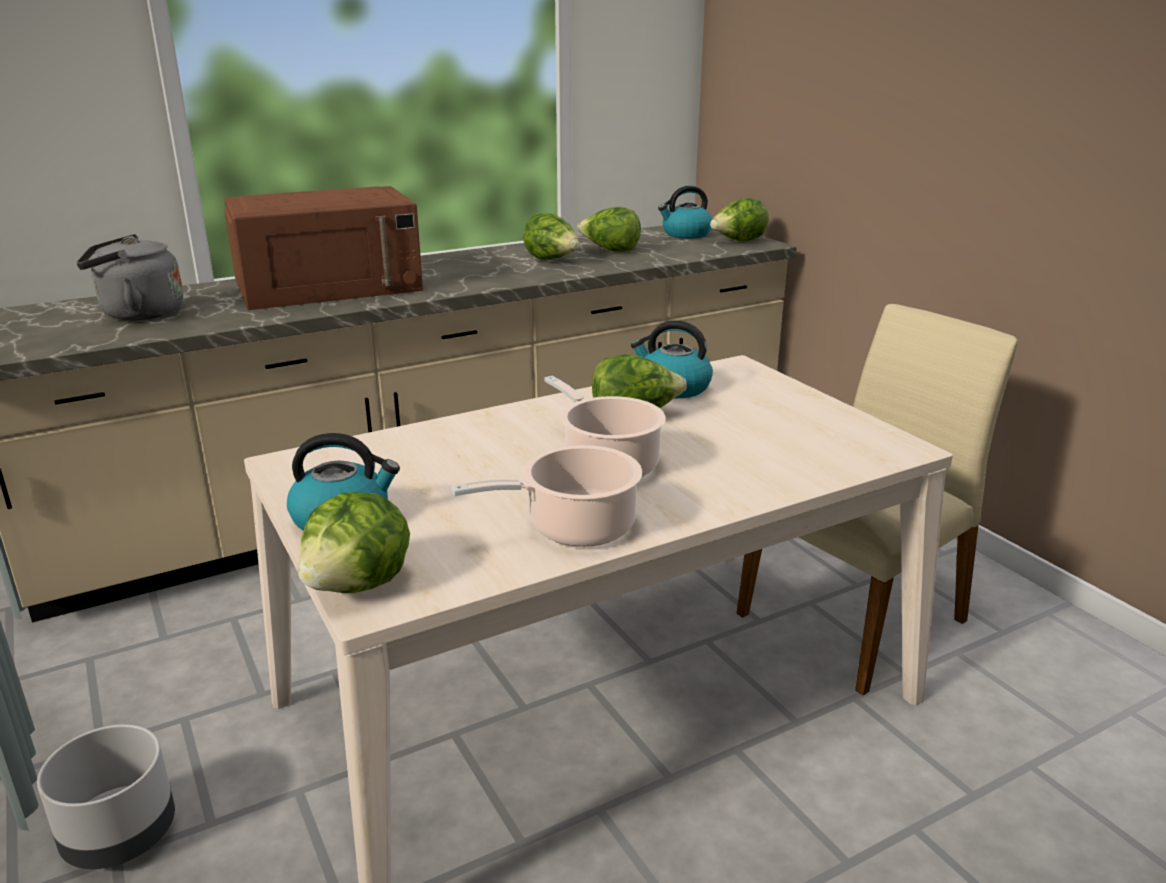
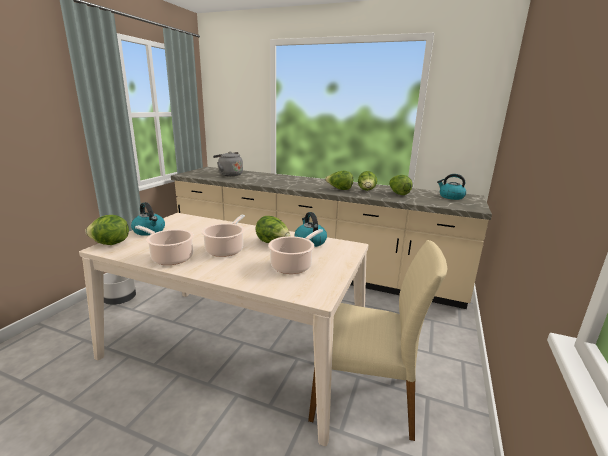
camera: 50 degrees right, 5 degrees down
(330, 286) = (284, 180): brown microwave -> none
(738, 241) = (466, 205): lettuce -> lettuce (339, 189)
(764, 430) = (293, 265): none -> cooking pot

